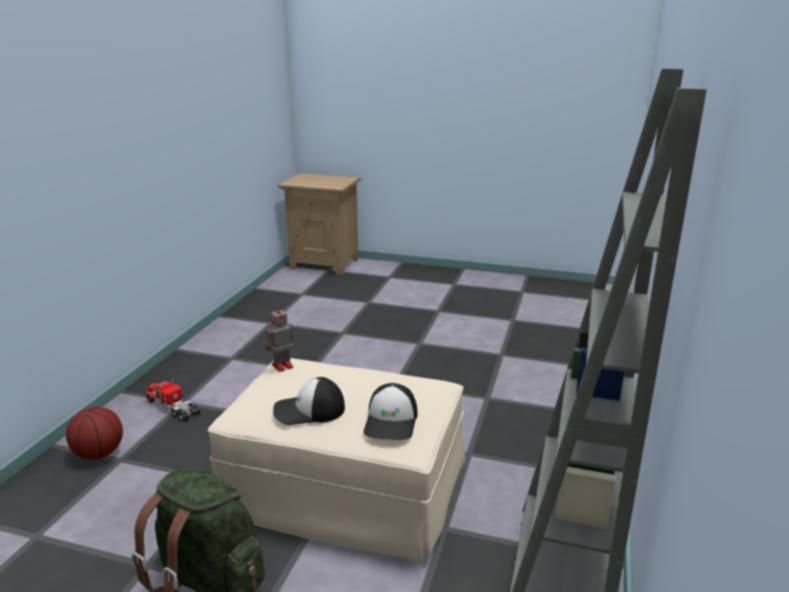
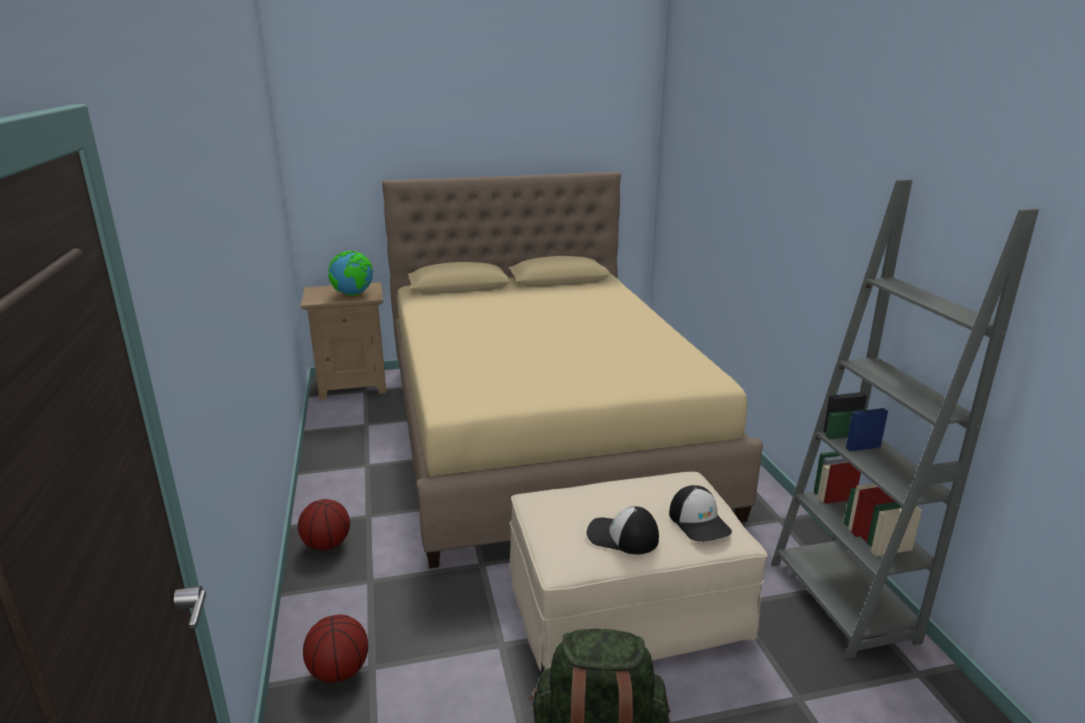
camera: 30 degrees left, 0 degrees up
(173, 407) = (365, 590): toy truck -> none
(184, 368) = (326, 544): none -> basketball
(281, 366) = (537, 503): toy robot -> none
(309, 410) = (622, 536): cap -> cap turned 60 degrees clockwise
(326, 183) = (353, 294): none -> globe
(433, 333) = (542, 431): none -> beige bed

